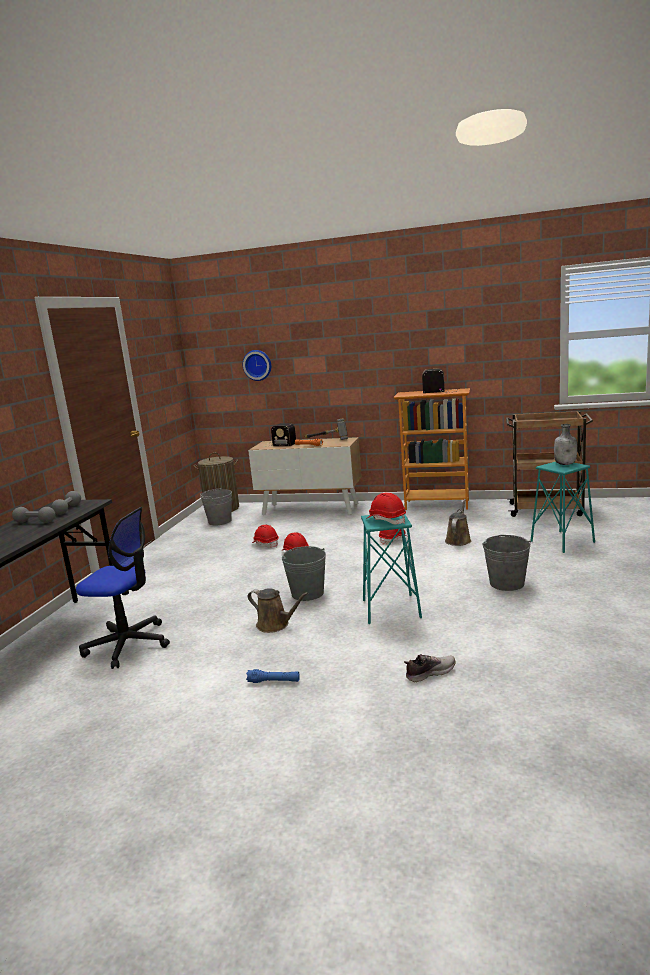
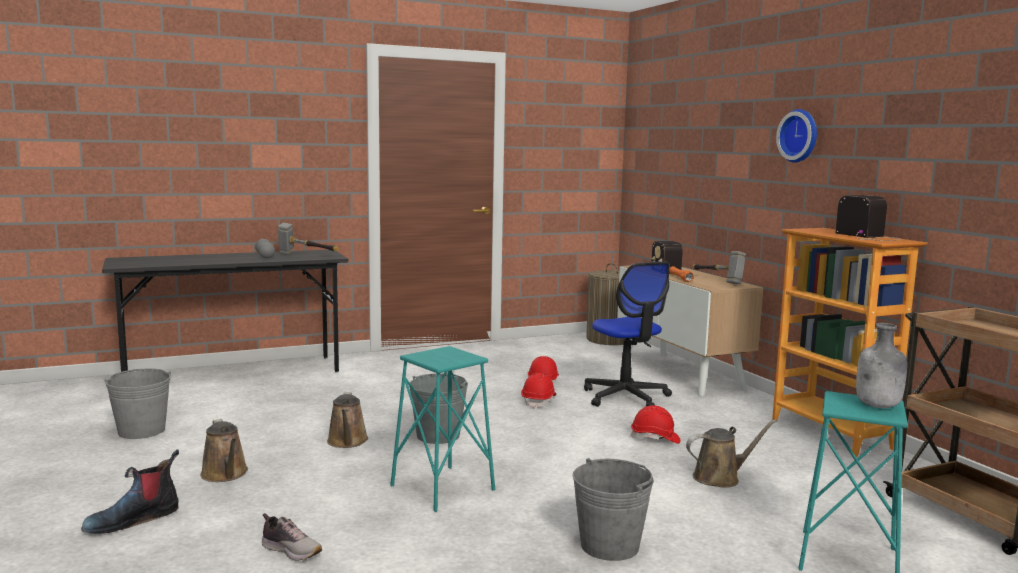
camera: 50 degrees right, 5 degrees down
(68, 509) = (306, 255): grey dumbbell -> hammer
(128, 644) = (260, 398): office chair -> office chair (626, 397)
(220, 521) = (573, 348): grey bucket -> grey bucket (141, 431)
(257, 365) = (681, 157): wall clock -> wall clock (800, 136)
(273, 681) = (225, 474): blue flashlight -> brown watering can
(313, 732) = (133, 519): none -> boot
(386, 520) = (441, 357): red hard hat -> none

